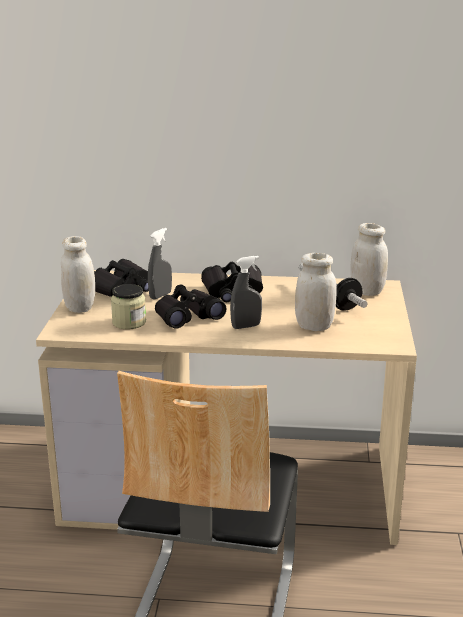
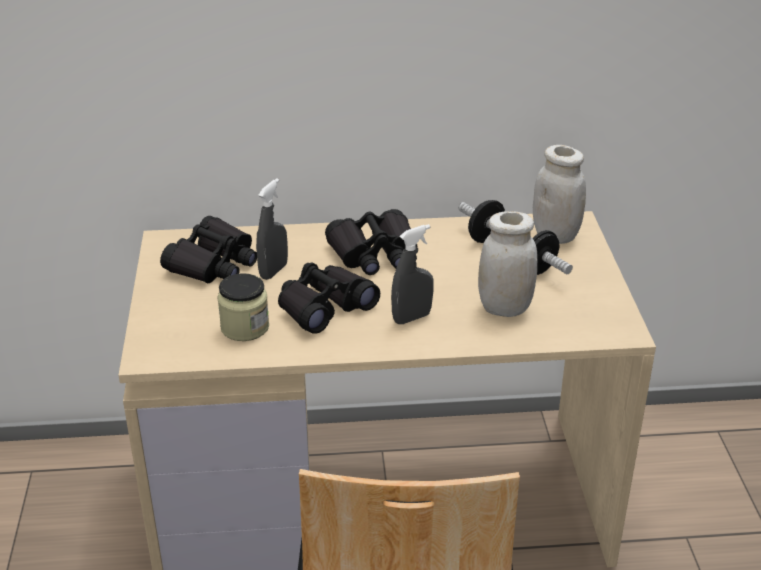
camera: 10 degrees left, 10 degrees up
(80, 307) = (164, 306): white jar -> none

